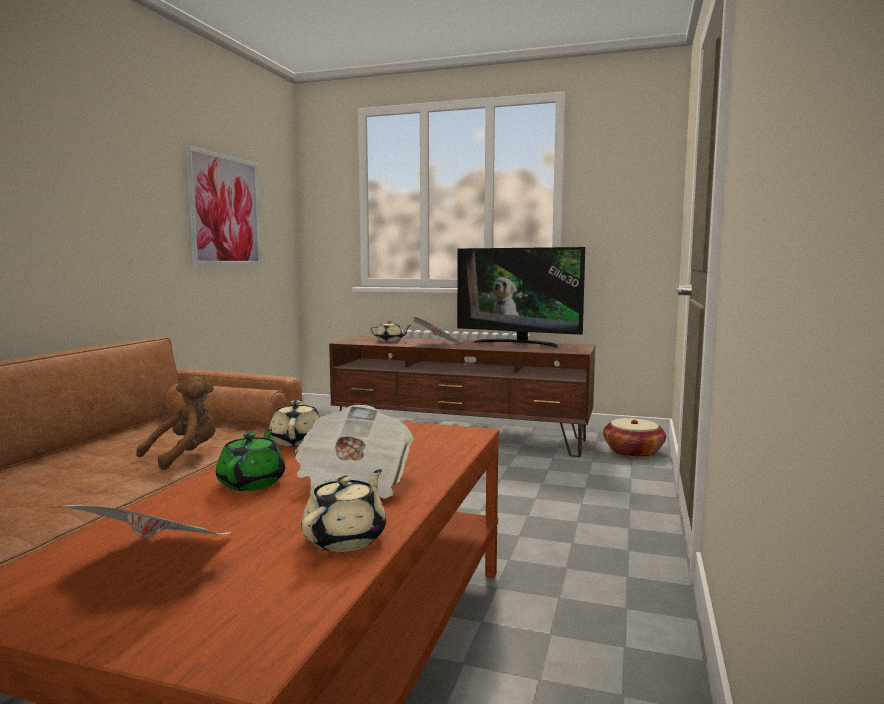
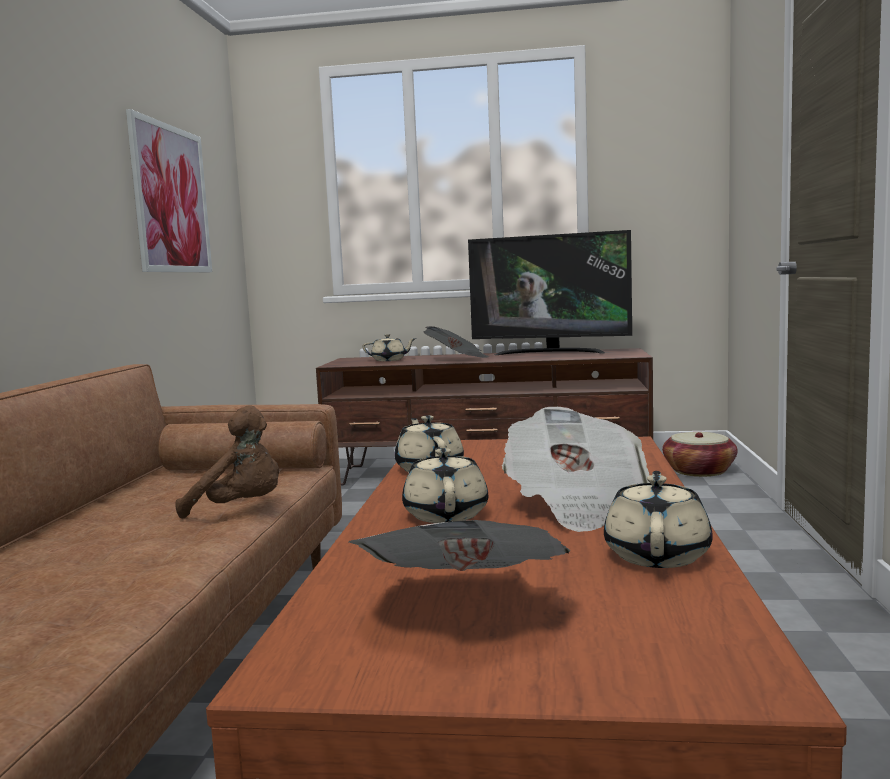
camera: 10 degrees left, 0 degrees up
(185, 456) = (241, 509): brown plush toy -> brown plush toy turned 75 degrees clockwise
(252, 483) = (446, 514): green teapot -> beige teapot

